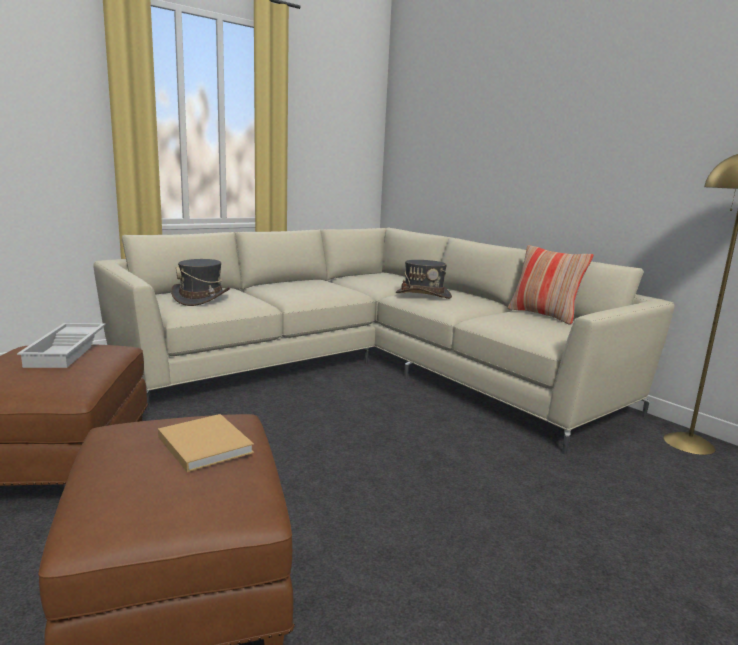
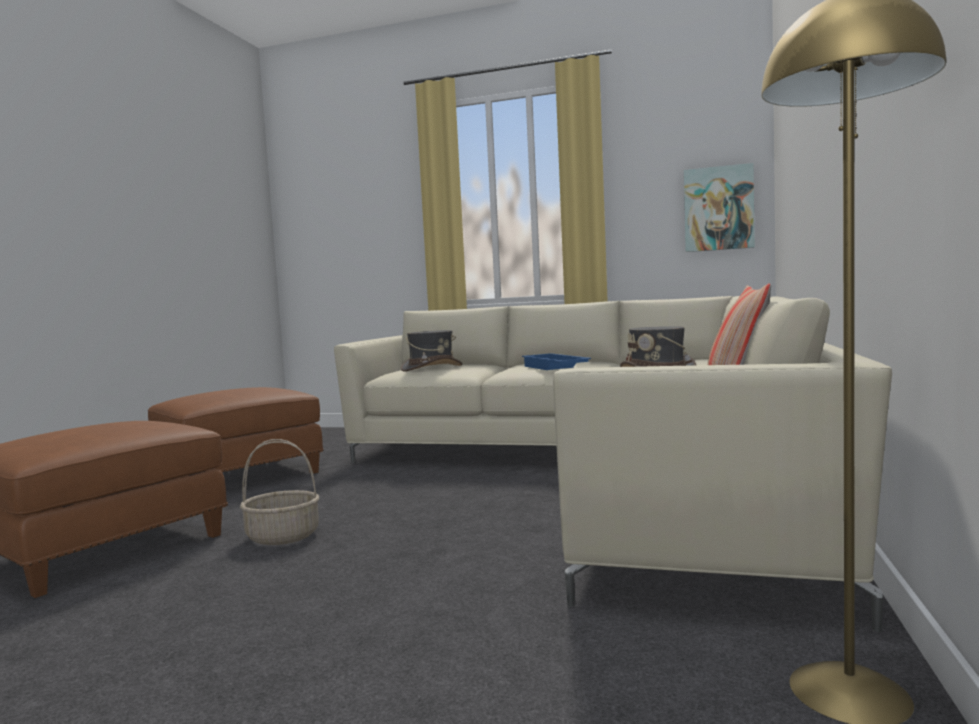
camera: 55 degrees right, 10 degrees down
(68, 351) = (255, 388): white tray -> none
(204, 443) = (113, 428): beige book -> none
(311, 493) = (283, 536): none -> basket
(318, 291) = (553, 368): none -> blue tray
(354, 158) = (718, 208): none -> picture

